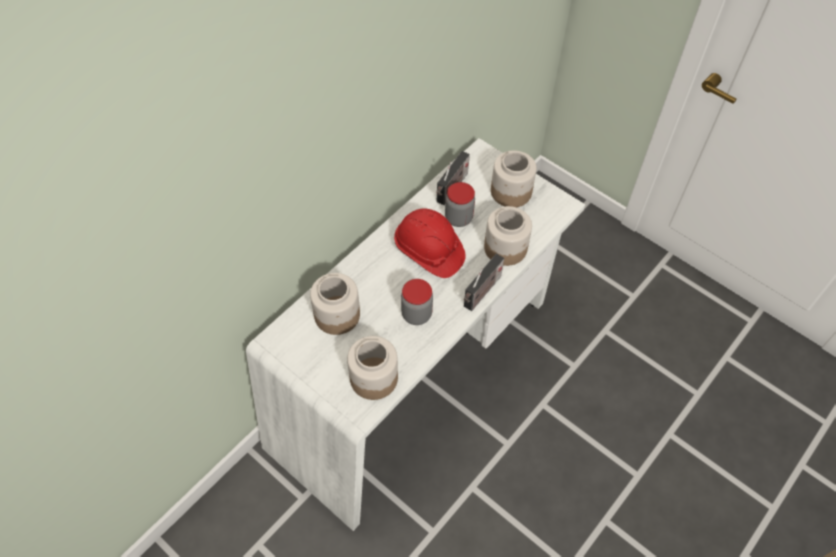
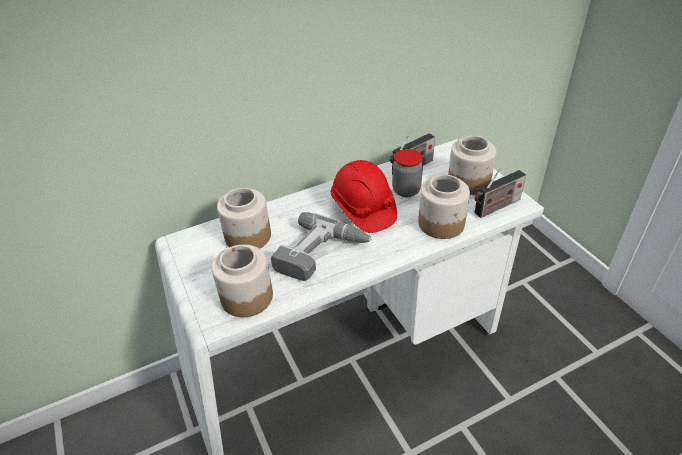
camera: 25 degrees right, 15 degrees down
(416, 314) = (322, 255): jar -> power drill
(481, 293) = (397, 254): radio -> radio (496, 207)

